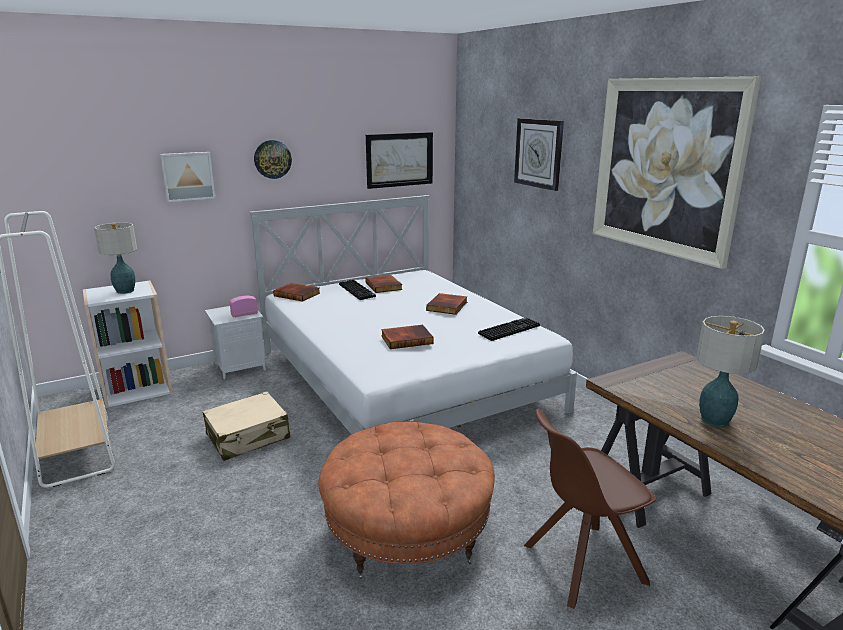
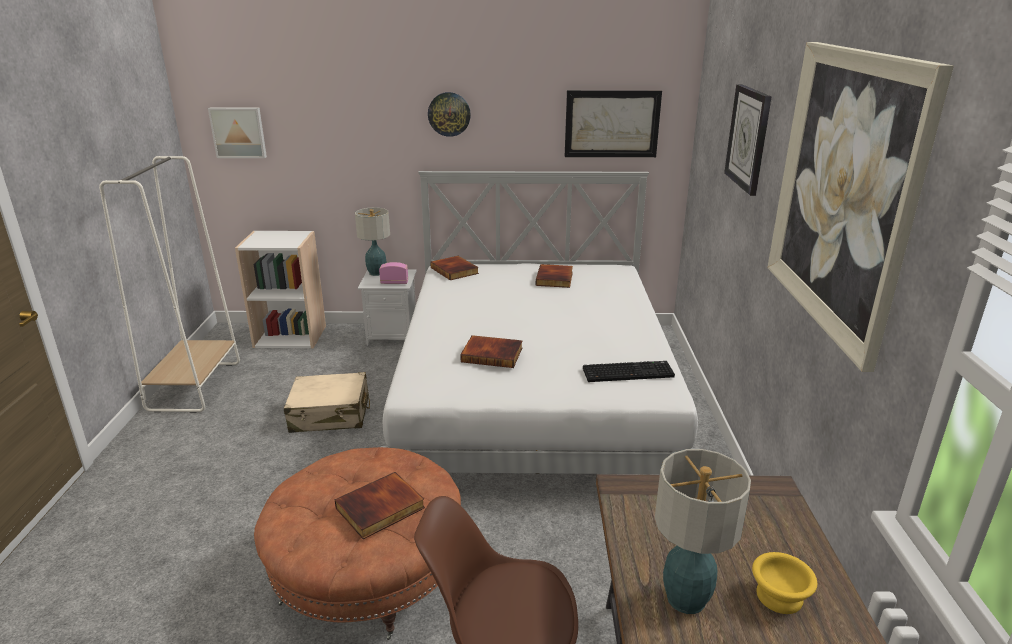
camera: 30 degrees right, 5 degrees up
(125, 291) = (281, 239): table lamp -> table lamp (377, 273)
(187, 176) = (356, 127): picture -> picture (238, 132)
(358, 290) = (519, 279): keyboard -> none
(448, 306) = (592, 322): book -> book (380, 509)
(751, 404) = (781, 596): none -> yellow bowl

